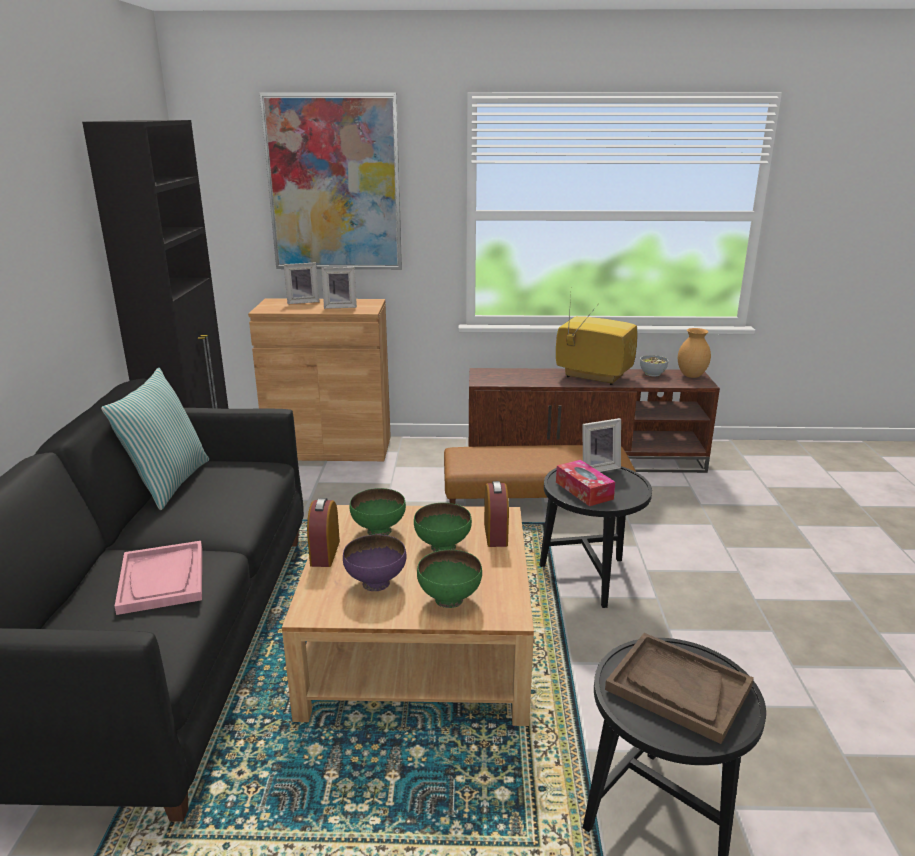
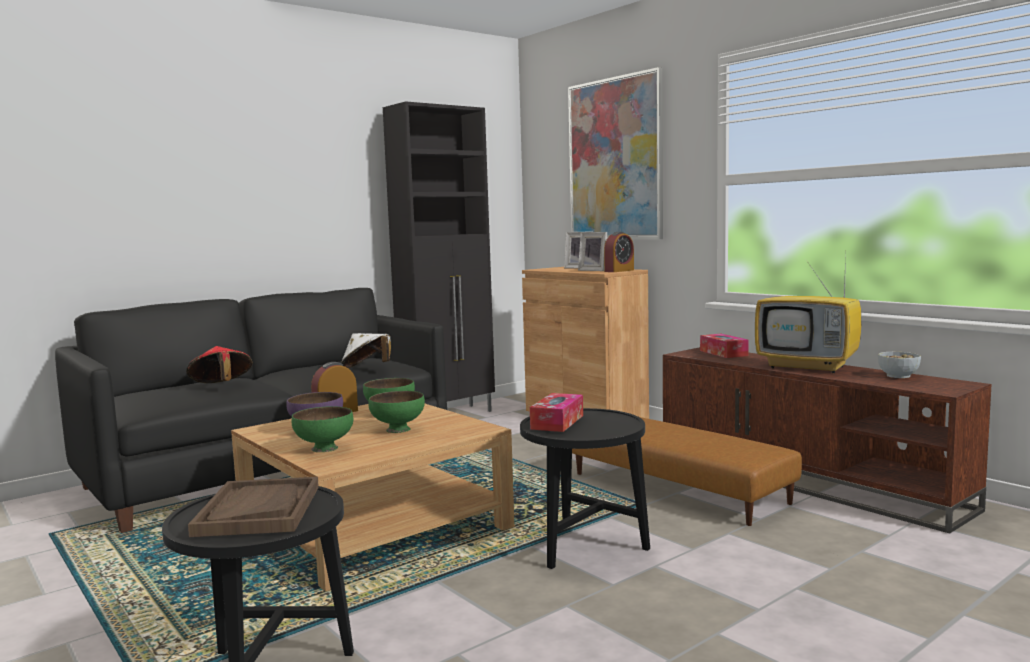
camera: 50 degrees right, 15 degrees down
(162, 579) = (221, 386): pink tray -> red hat
(168, 483) = (338, 360): pillow -> none
(257, 487) = (366, 369): none -> white hat
(495, 534) = (447, 434): alarm clock -> alarm clock (619, 271)
(505, 373) = (723, 353): none -> tissue box
(591, 377) = (809, 367): television -> television turned 135 degrees clockwise
(597, 468) = (616, 416): picture frame -> none
(692, 376) = (950, 385): brown vase -> none

